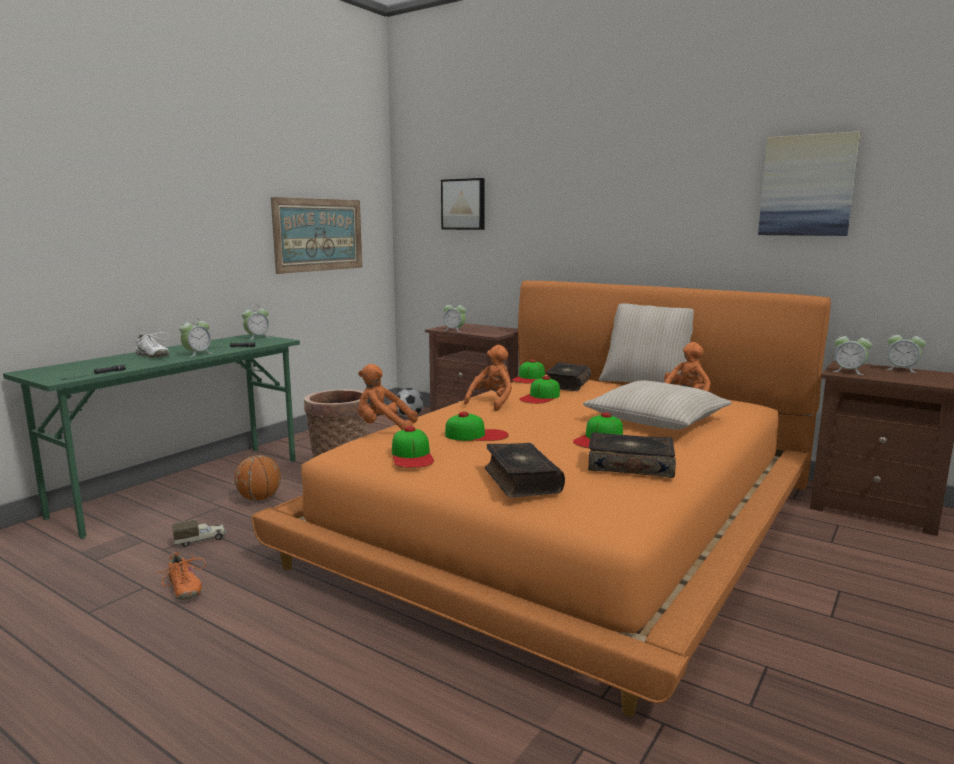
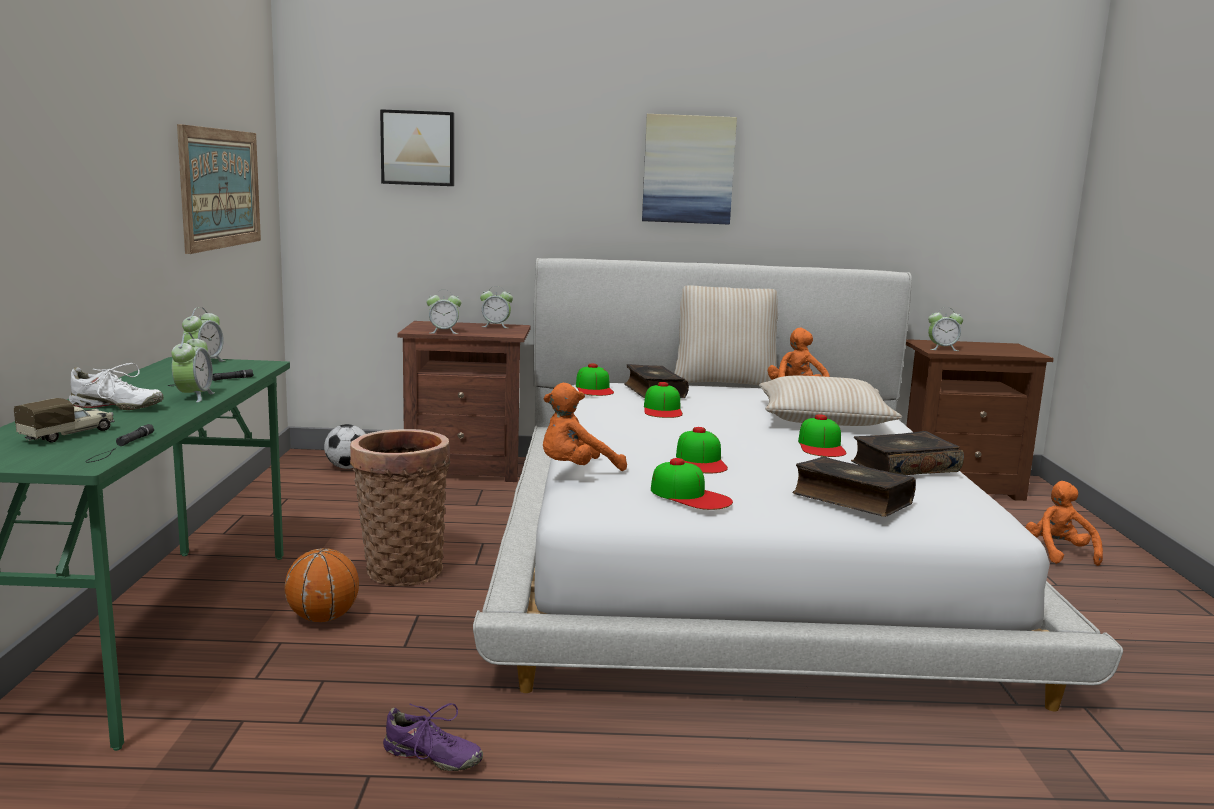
camera: 35 degrees left, 0 degrees up
(183, 588) = (432, 757): orange shoe -> purple shoe
(200, 540) = (337, 693): toy truck -> toy truck (69, 434)
(476, 435) = (701, 461): cap -> cap turned 120 degrees clockwise
(492, 402) = (625, 422): orange plush toy -> orange plush toy (1058, 553)
(569, 518) = (738, 552): orange bed -> white bed
(807, 186) = (874, 152): picture -> picture (688, 169)
(901, 369) = (971, 343): alarm clock -> alarm clock (496, 326)

